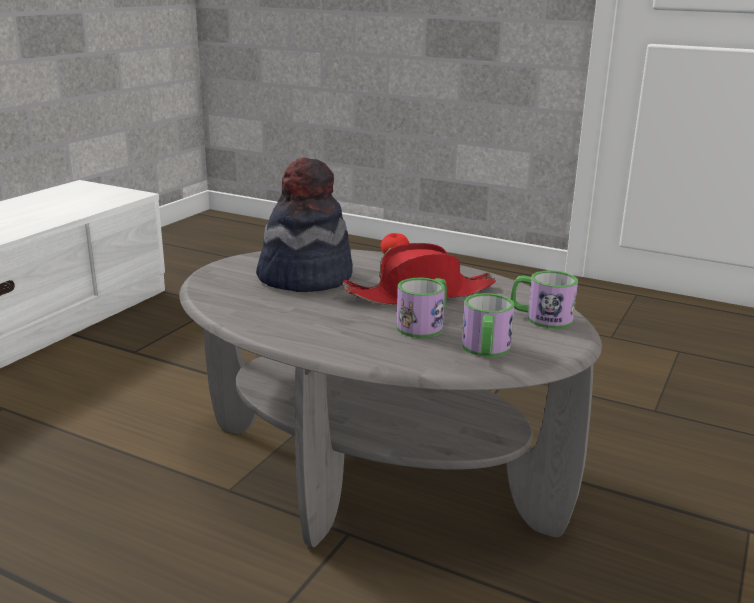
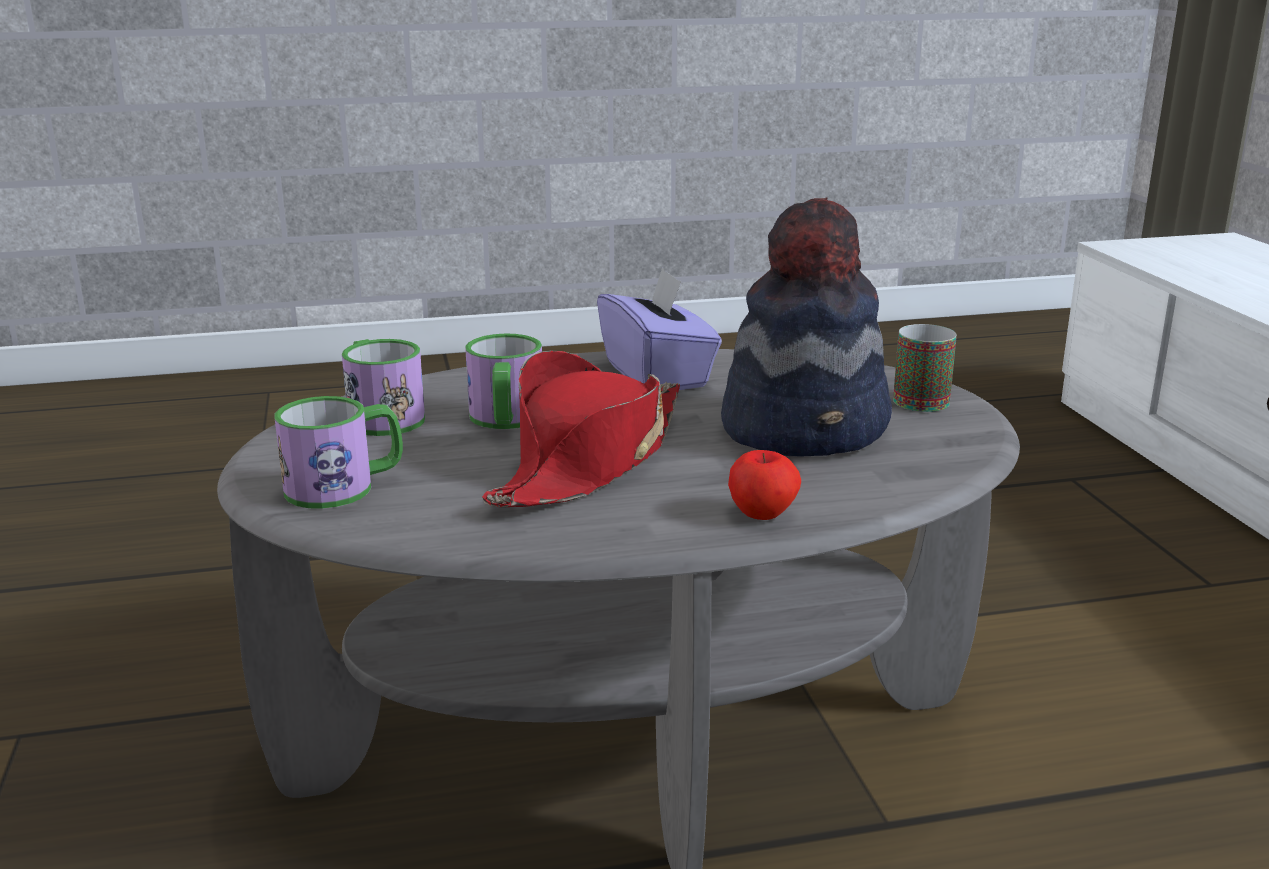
camera: 140 degrees right, 0 degrees up
(226, 272) = (921, 397): none -> mug
(301, 323) = (658, 375): none -> purple tissue box

